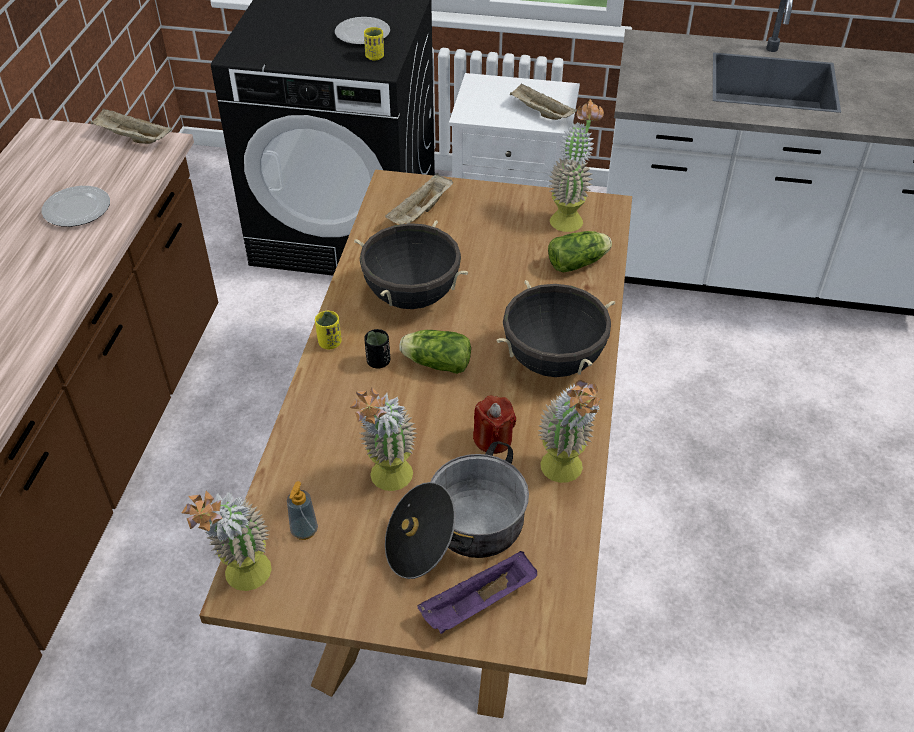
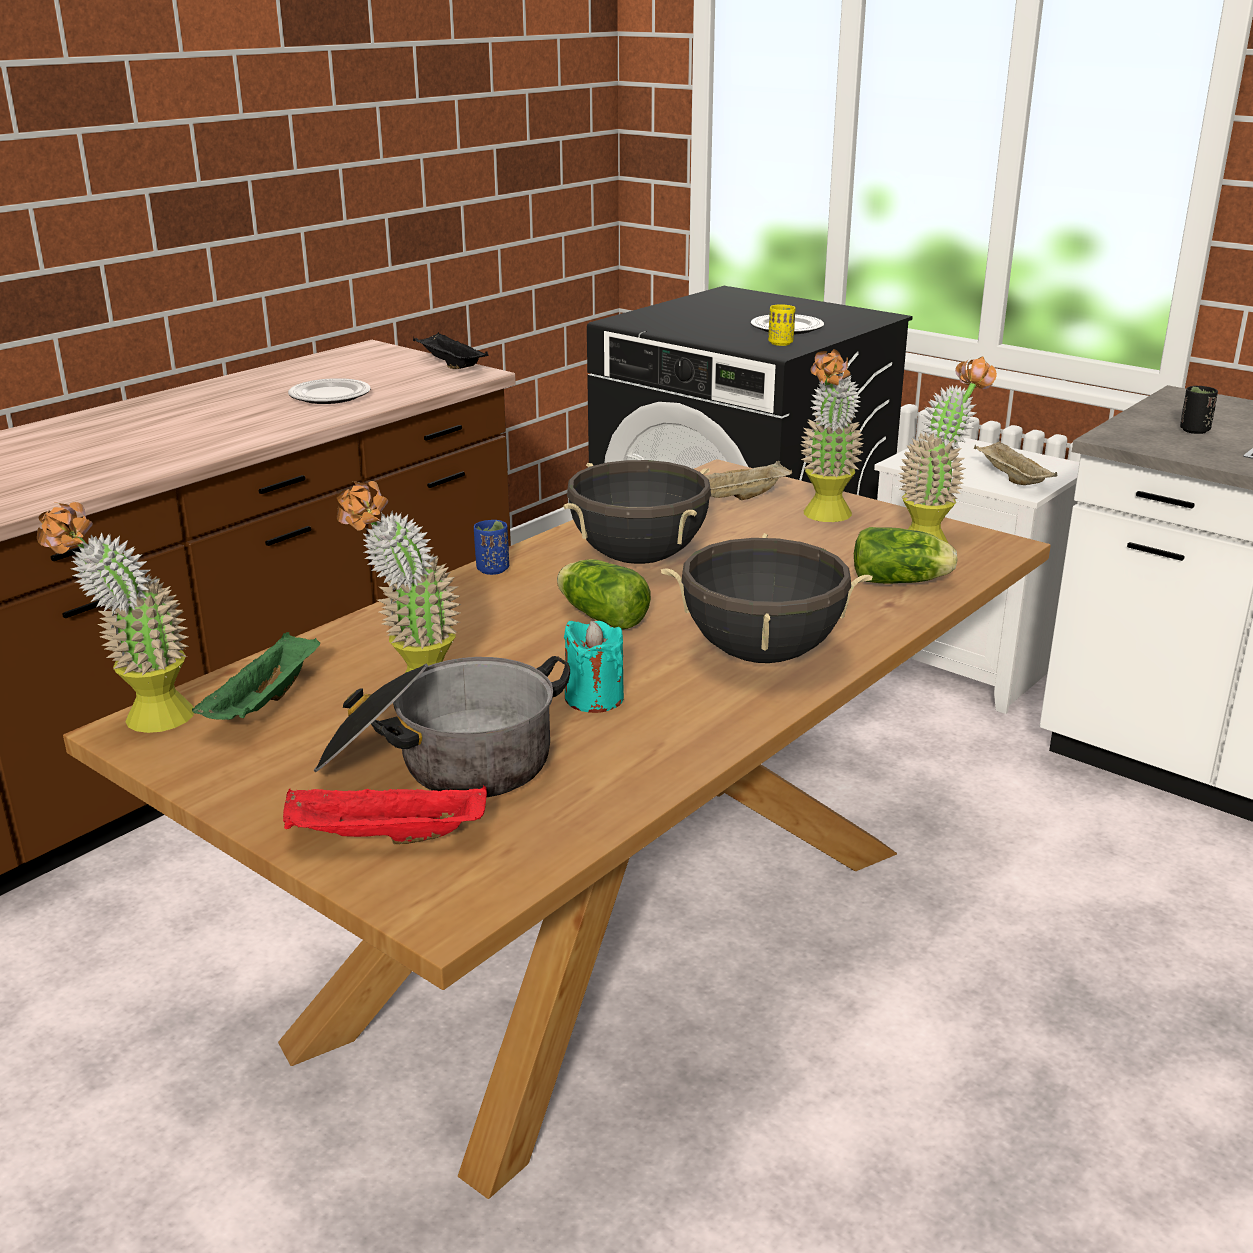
camera: 30 degrees right, 20 degrees down
(132, 138) = (449, 365): beige tray -> black tray
(304, 530) = (264, 704): soap dispenser -> green tray
(330, 343) = (492, 570): yellow cup -> blue cup
(378, 362) = (531, 597): black cup -> black cup (1194, 430)
(478, 604) = (384, 838): purple tray -> red tray
(493, 439) = (594, 698): red candle -> turquoise candle
(565, 475) = (655, 758): potted plant -> potted plant (826, 518)

